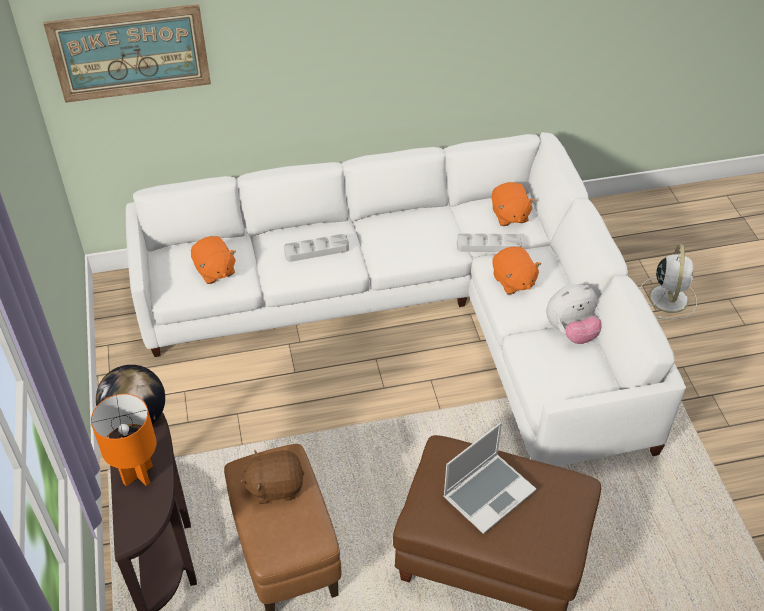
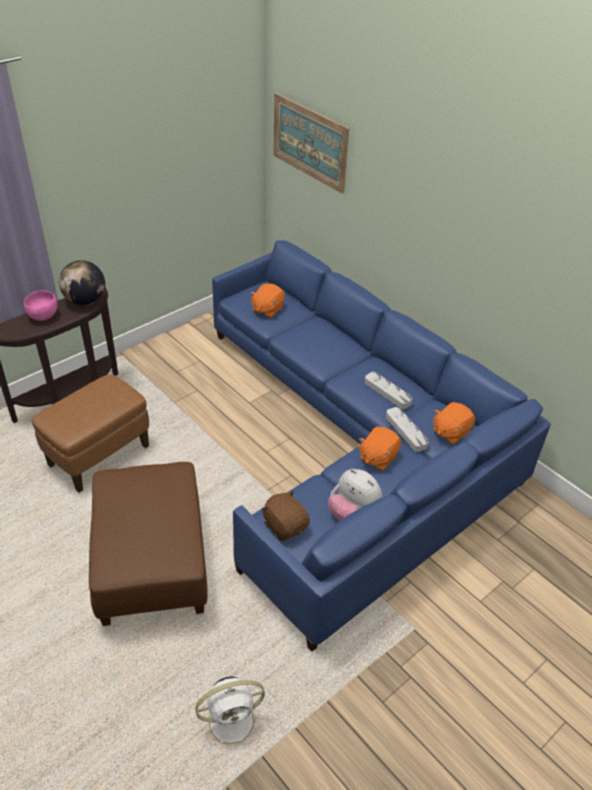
camera: 60 degrees right, 5 degrees down
(138, 474) = (44, 316): orange table lamp -> pink bowl
(275, 486) = (101, 399): brown plush toy -> brown plush toy (285, 526)
(316, 250) = (322, 345): grey tray -> grey tray (387, 392)
(420, 310) = (354, 445): white sofa -> blue sofa
(489, 493) = (147, 506): laptop -> none
(668, 297) = (505, 606): white fan -> white fan (233, 720)

